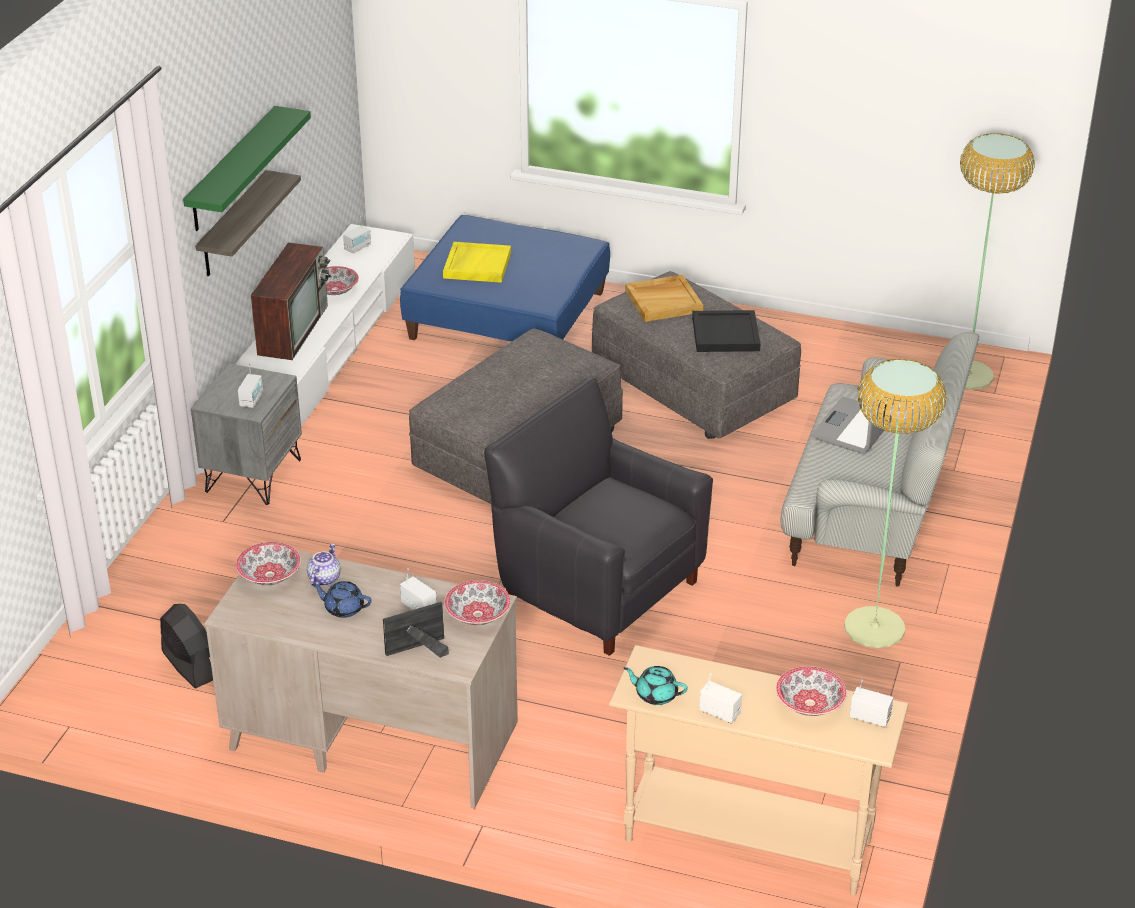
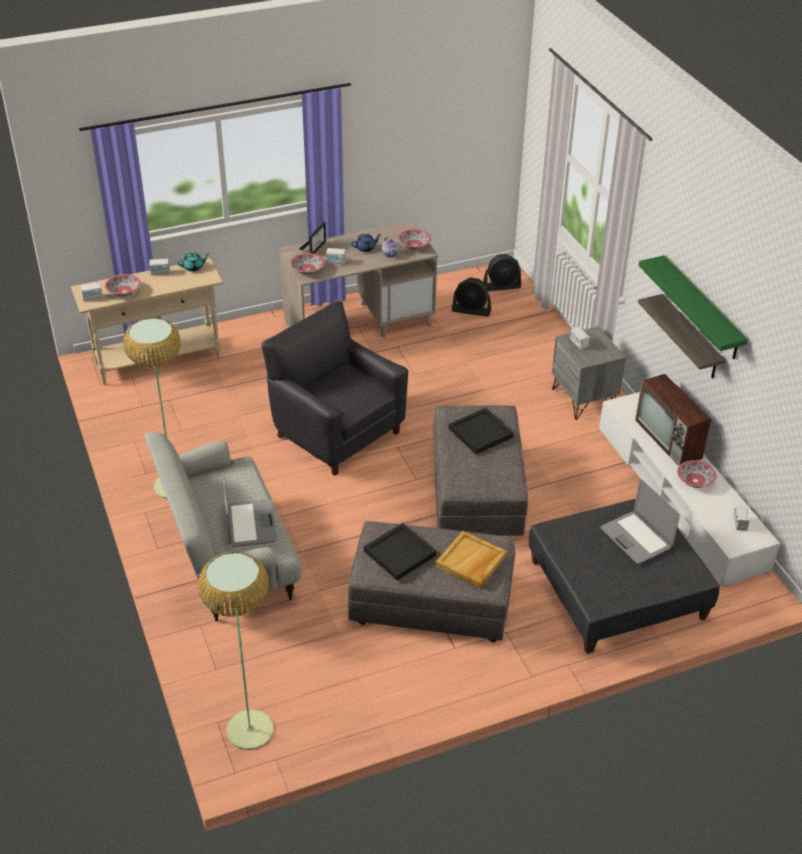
camera: 140 degrees right, 5 degrees up
(85, 681) = (501, 286): none -> black fan
(477, 265) = (636, 538): yellow tray -> laptop
(496, 393) = (480, 433): none -> black tray
(506, 316) = (617, 589): blue ottoman -> grey ottoman
(598, 588) = (337, 432): black armchair -> black armchair turned 135 degrees counterclockwise

